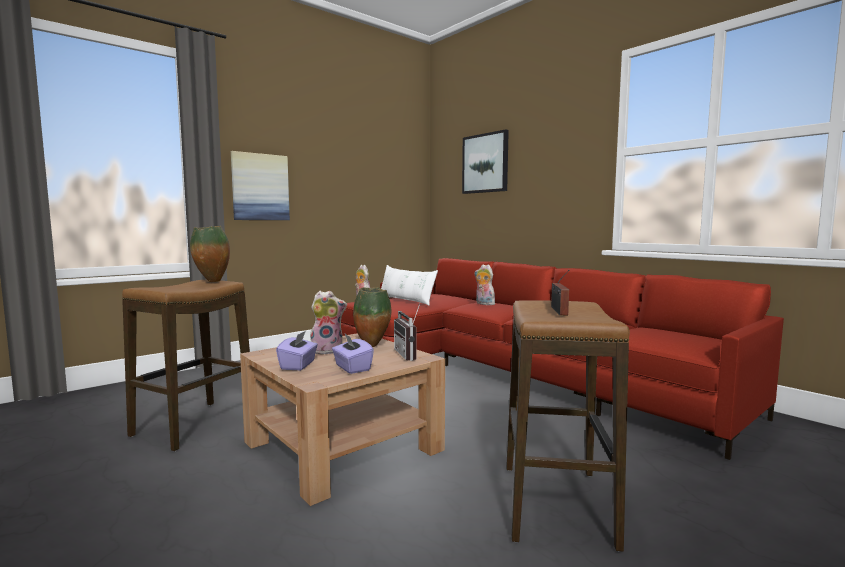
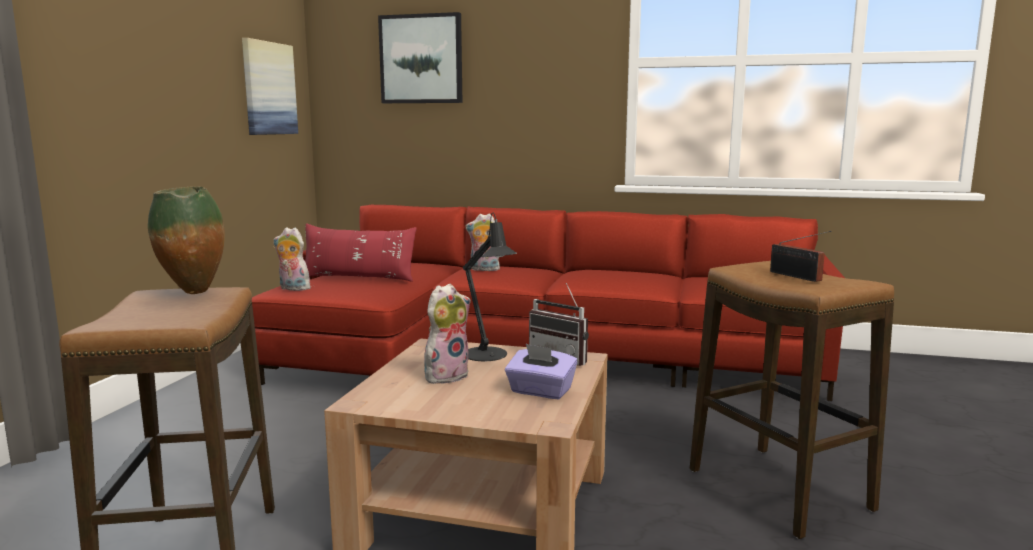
camera: 35 degrees left, 5 degrees up
(260, 187) = (75, 92): picture -> picture (269, 88)
(298, 365) = (463, 405): purple tissue box -> none
(373, 346) = (488, 356): vase -> black table lamp
(406, 300) = (358, 278): white pillow -> red pillow

